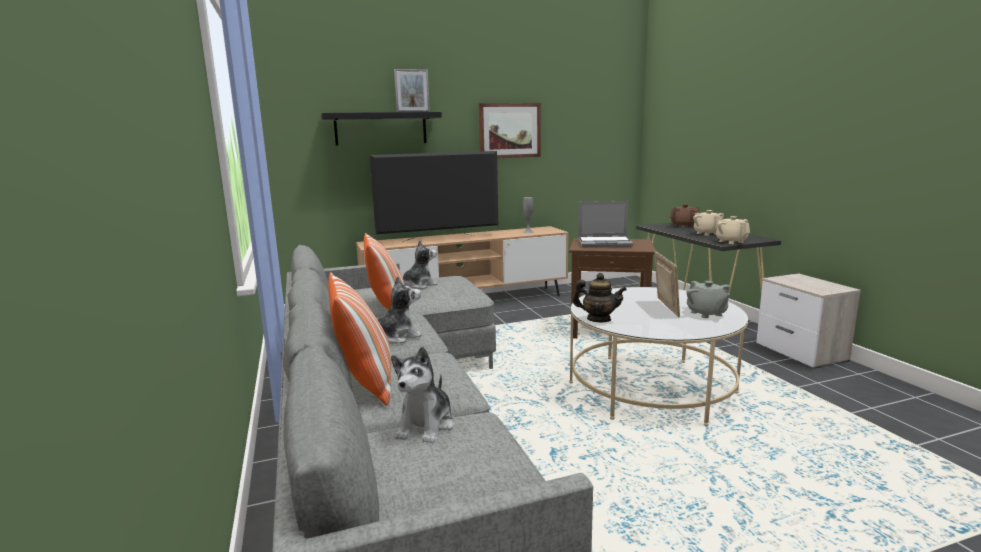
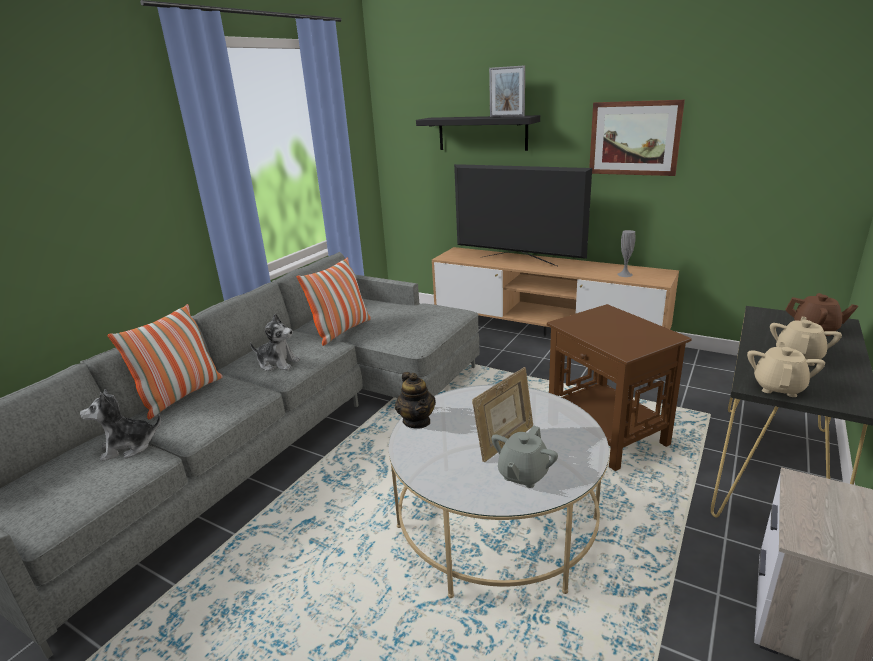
camera: 50 degrees right, 10 degrees up
(419, 285) = (411, 313): plush toy -> none
(605, 243) = (612, 325): laptop -> none

